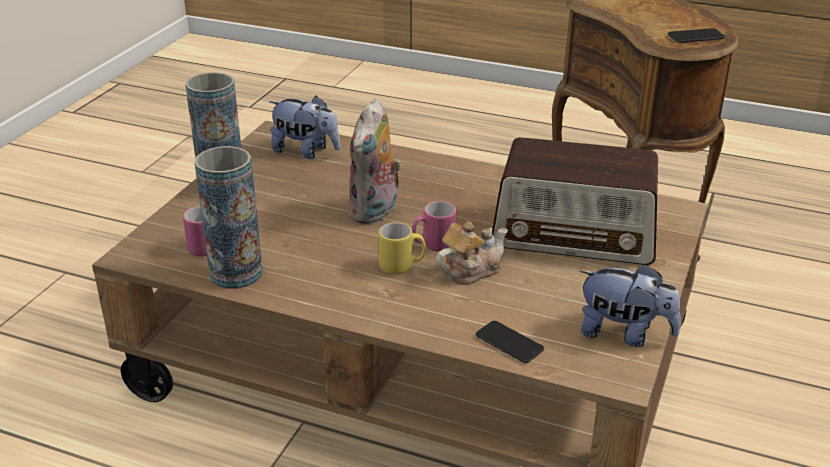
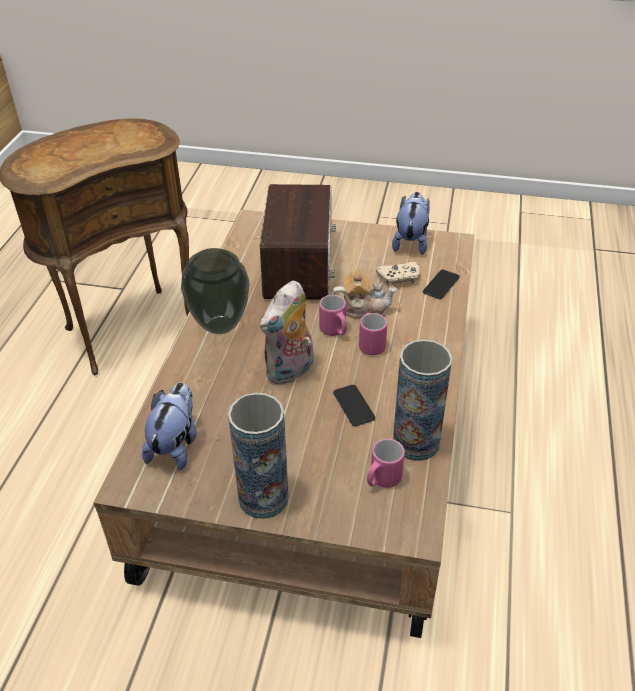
camera: 100 degrees left, 10 degrees up
(376, 212) = (290, 372): plush toy -> plush toy turned 120 degrees clockwise
(402, 267) = (370, 344): yellow mug -> pink mug
(464, 178) = (220, 326): none -> vase
(470, 270) = (363, 309): teapot -> teapot turned 135 degrees clockwise
(531, 308) = (399, 278): none -> beige game controller
(696, 37) = (140, 132): phone -> phone (353, 406)

